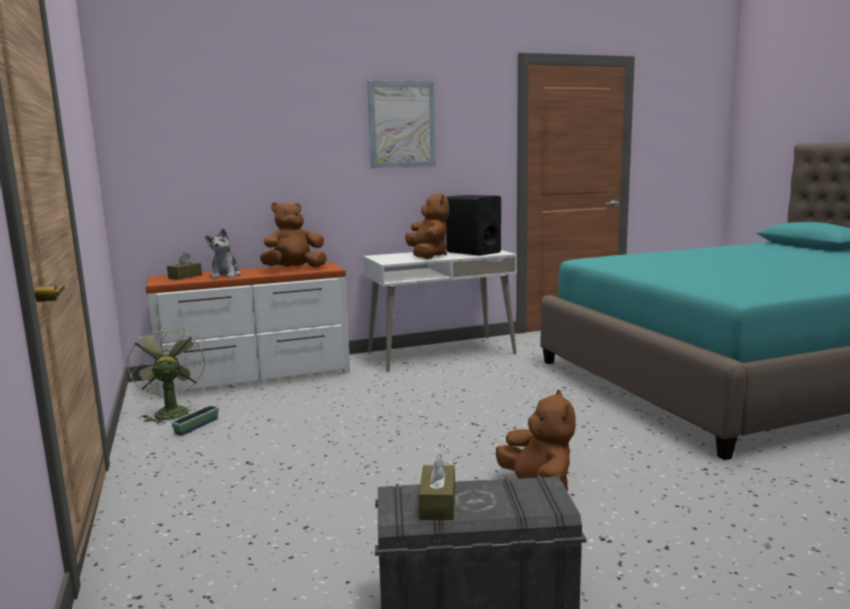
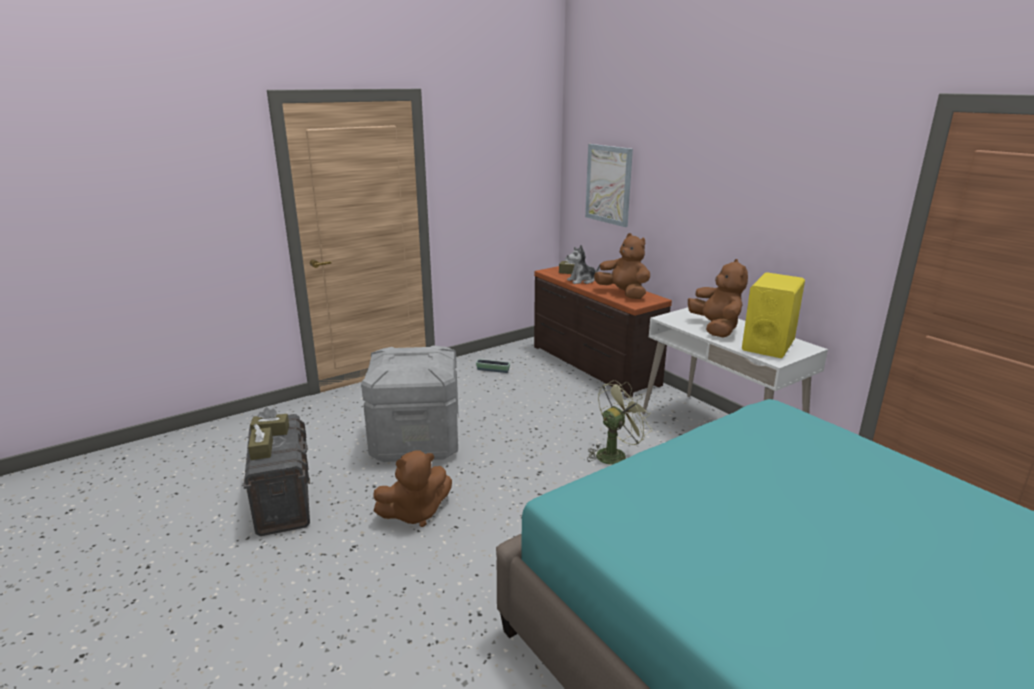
camera: 75 degrees right, 10 degrees up
(170, 411) = (513, 356): green fan -> green fan (615, 454)
(256, 377) = (592, 365): white dresser -> brown dresser
(359, 488) = (417, 441): none -> grey storage box
(402, 124) = (758, 179): picture -> picture (608, 184)
(428, 256) = (715, 328): brown plush toy -> brown plush toy turned 75 degrees counterclockwise
(473, 252) = (768, 345): black speaker -> yellow speaker
(501, 507) = (262, 449): none -> brown tissue box

